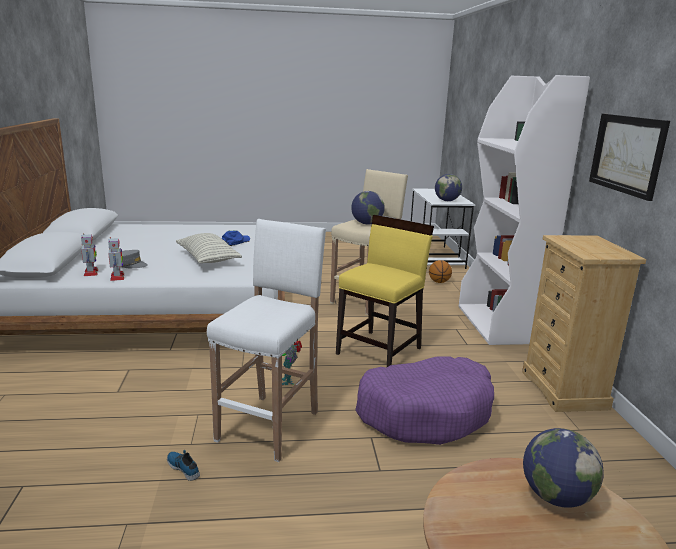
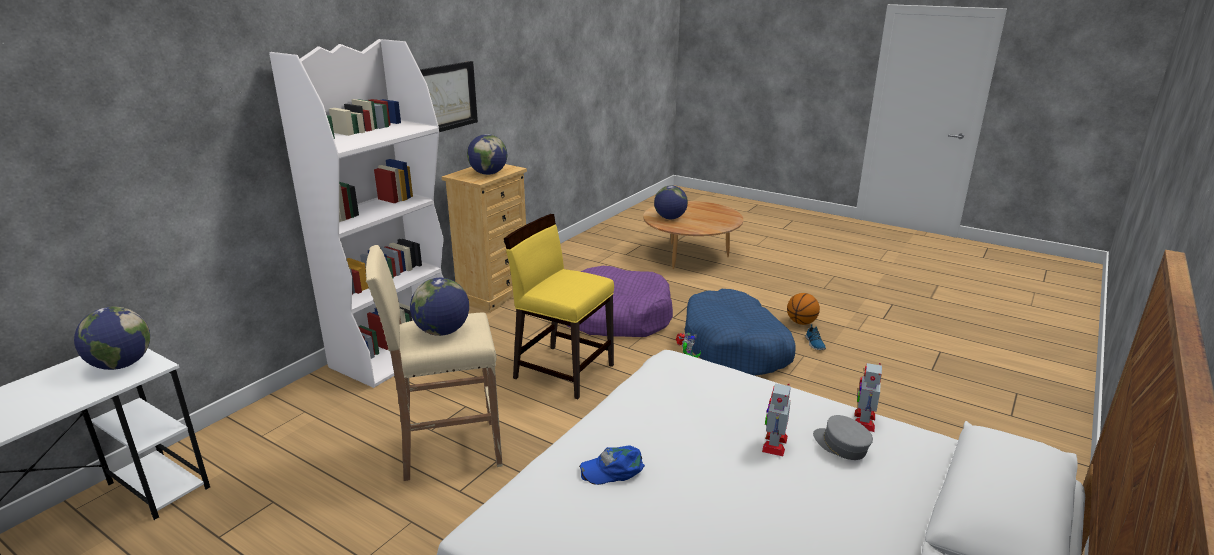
camera: 140 degrees left, 5 degrees up
(91, 272) = (907, 447): toy robot -> toy robot (774, 443)
(208, 259) = (710, 417): pillow -> none
(270, 425) = (735, 347): white stool -> blue dog bed
(380, 351) = (563, 370): yellow chair -> yellow chair turned 45 degrees clockwise
(439, 282) = (278, 442): basketball -> basketball (801, 322)
(581, 245) = (488, 173): none -> globe

